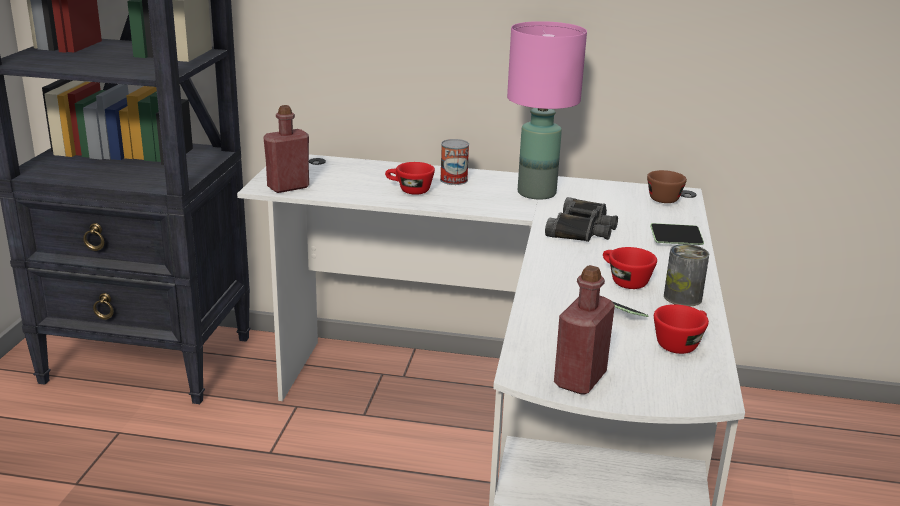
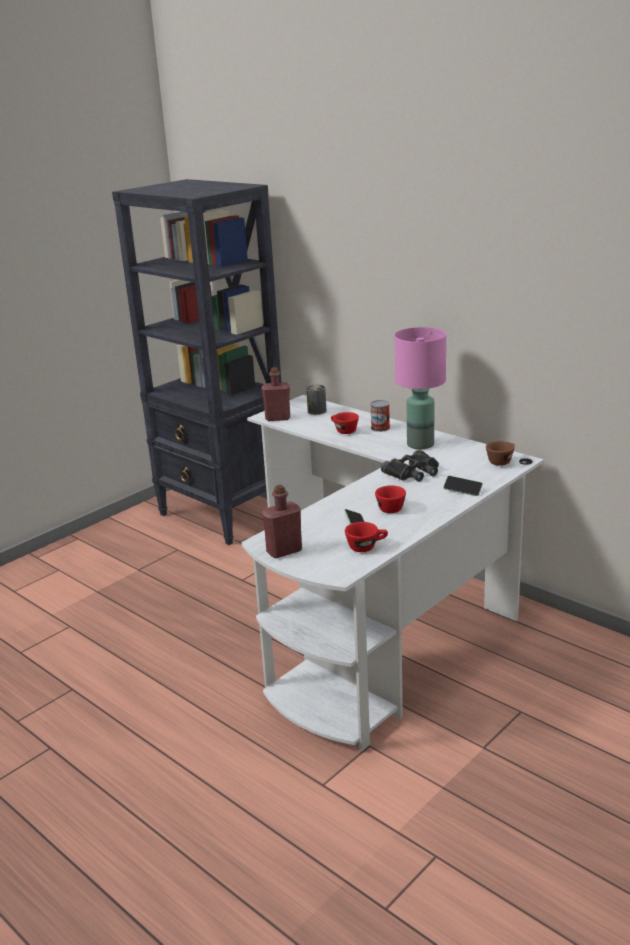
camera: 35 degrees right, 0 degrees up
(682, 297) = (410, 523): can -> can (317, 411)

